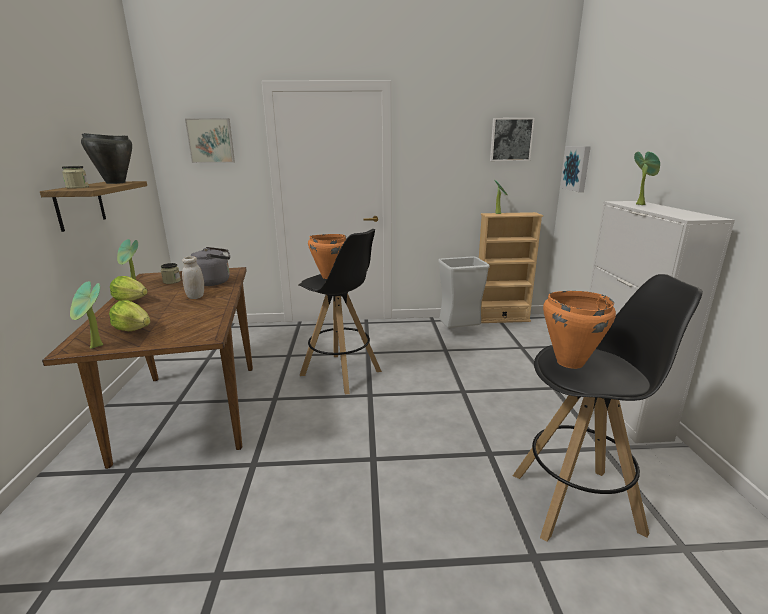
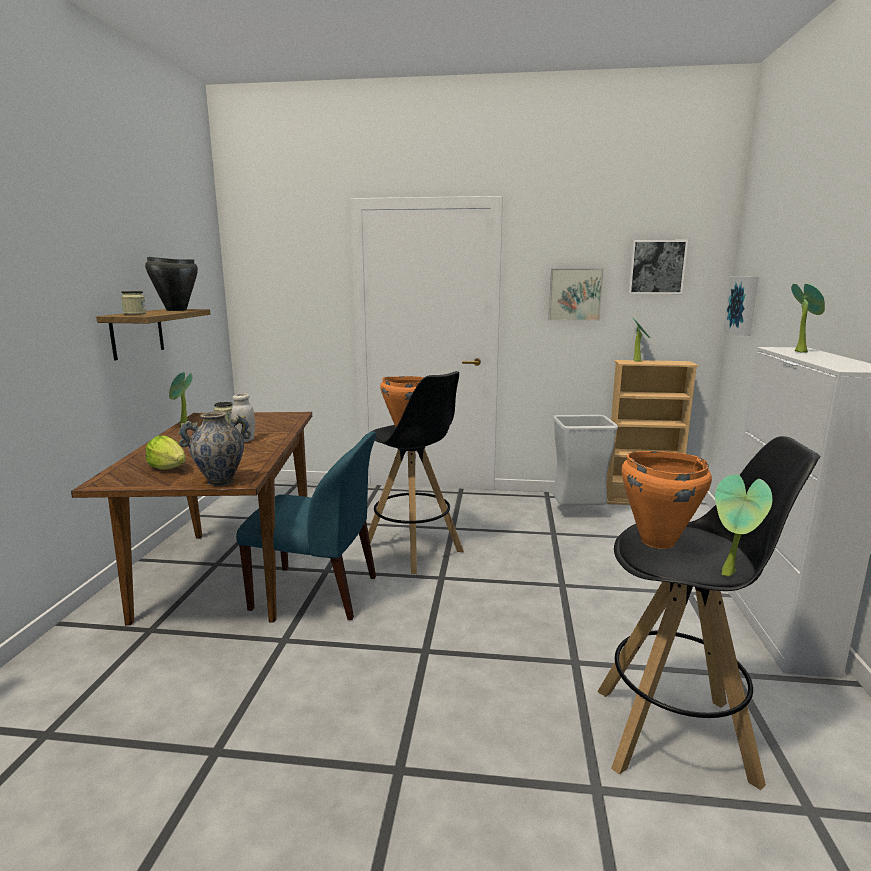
camera: 10 degrees right, 5 degrees down
(96, 347) = (126, 483): potted plant -> potted plant (731, 575)
(131, 300) = (176, 439): lettuce -> none
(187, 338) = (220, 481): none -> vase
(211, 141) = (290, 265): picture -> picture (575, 294)
(214, 282) = (270, 426): grey kettle -> none
(272, 419) = (318, 593): none -> blue chair

